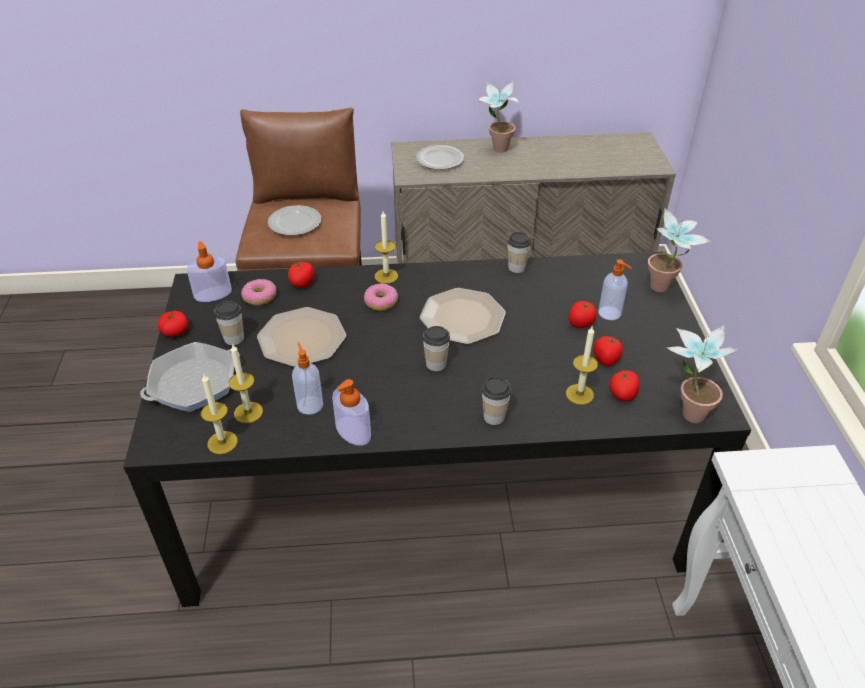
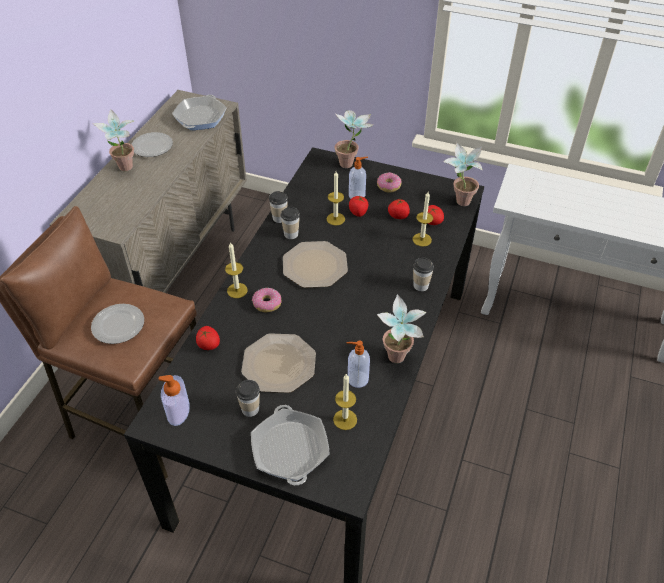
camera: 65 degrees left, 5 degrees up
(175, 332) = (213, 450): tomato -> none
(222, 442) = (369, 444): candle -> candle (335, 219)
(260, 297) = (206, 378): donut -> donut (388, 186)
(353, 431) = (397, 362): soap dispenser -> potted plant
(436, 364) = (355, 296): cup -> cup (291, 234)
(439, 160) = (108, 206): plate -> plate (152, 147)
(621, 160) = (200, 117): none -> frying pan

